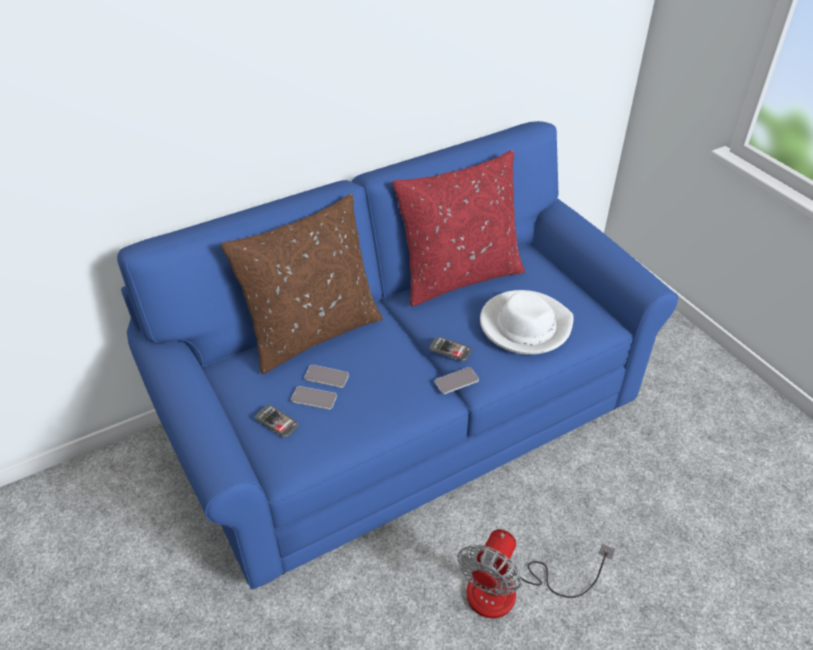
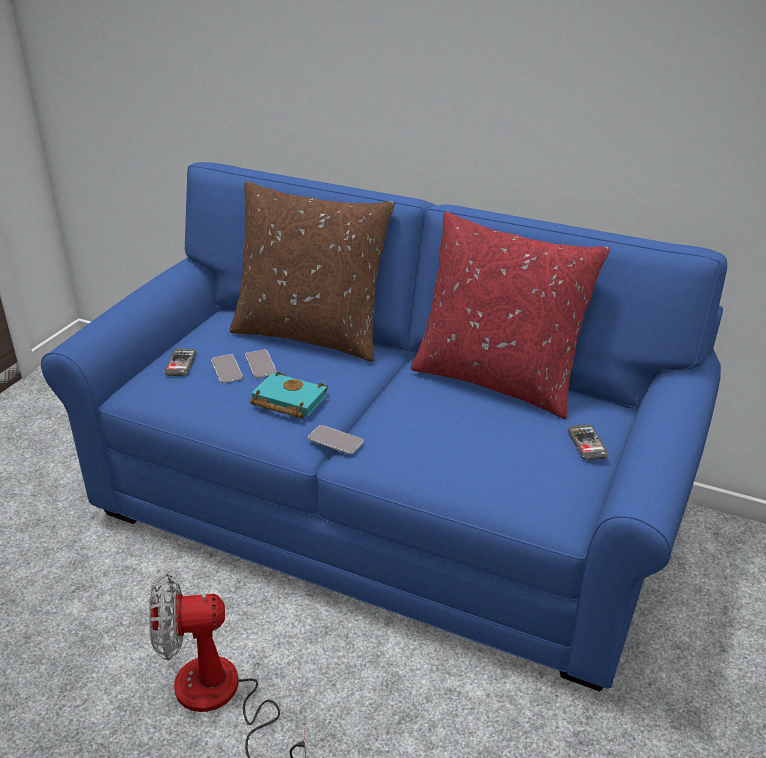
camera: 55 degrees right, 10 degrees down
(389, 384) = (286, 401): none -> turquoise book
(450, 350) = (376, 418): phone -> phone (587, 444)
(525, 325) = (474, 452): white hat -> none

